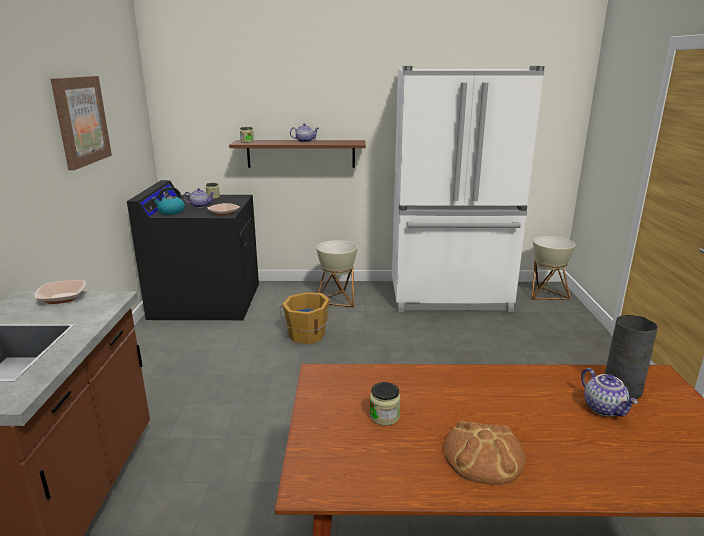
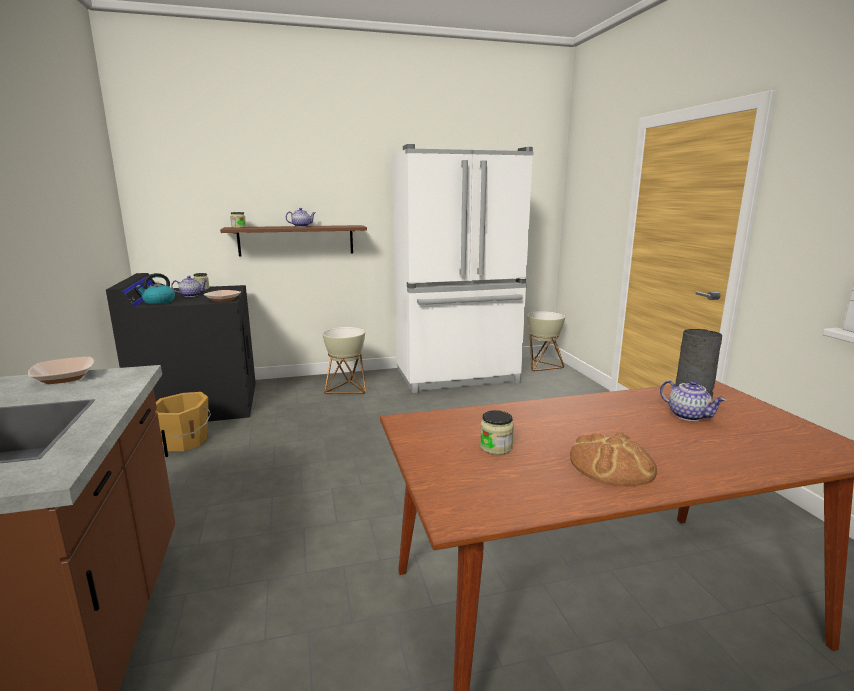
camera: 15 degrees left, 5 degrees down
(81, 121) = (53, 189): picture -> none
(306, 335) = (326, 423): orange bucket -> orange bucket (184, 442)

